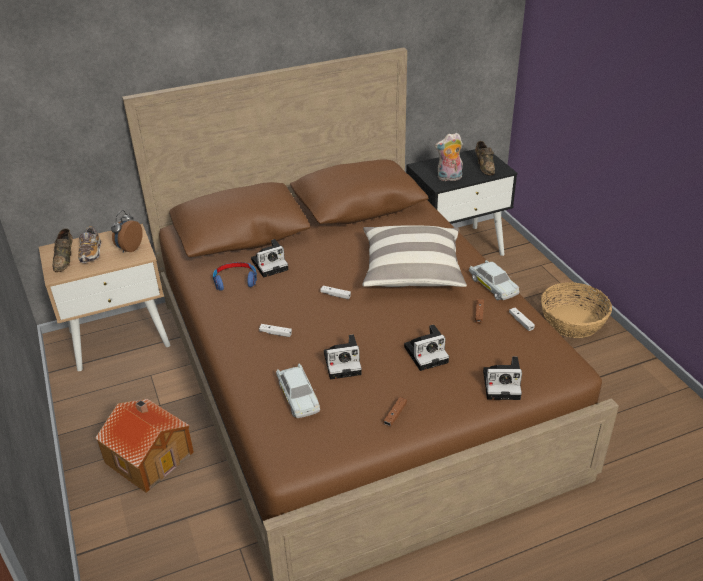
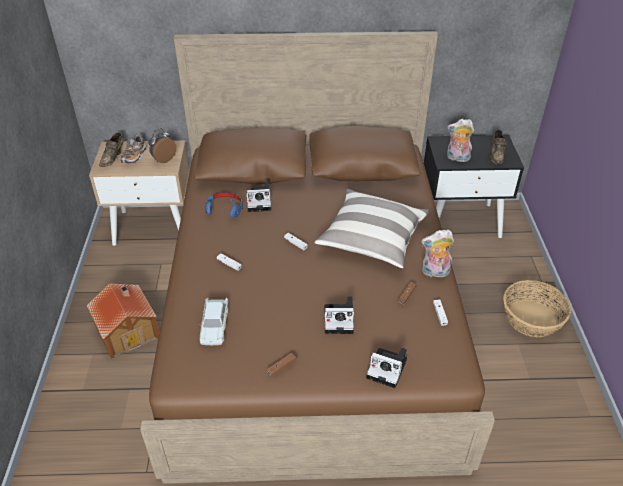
camera: 20 degrees right, 5 degrees up
(344, 363) = (267, 307): camera -> none
(493, 286) = (434, 273): white toy car -> plush toy

